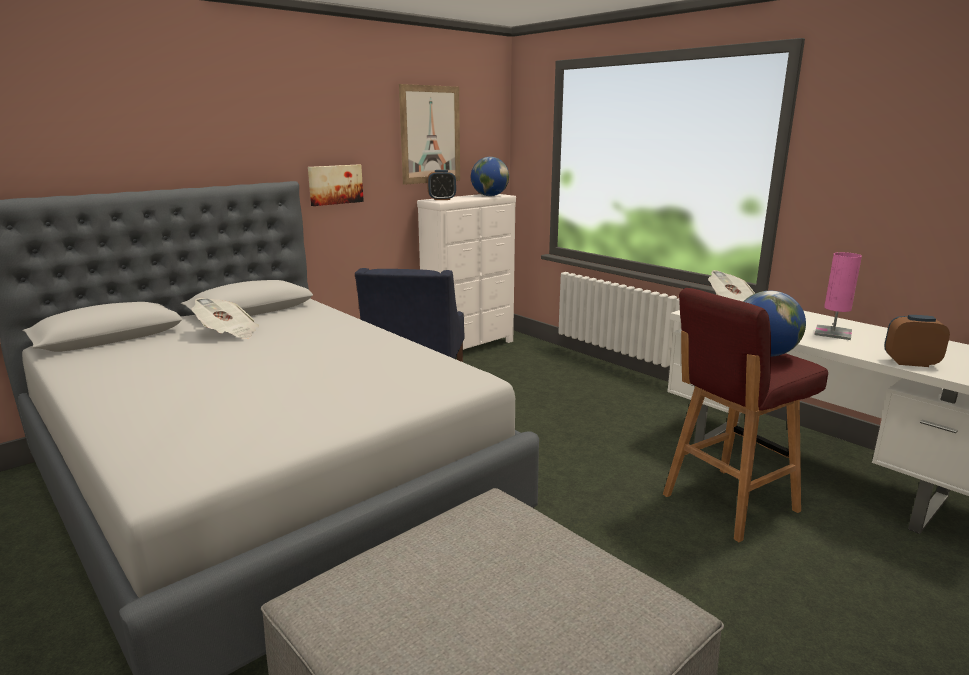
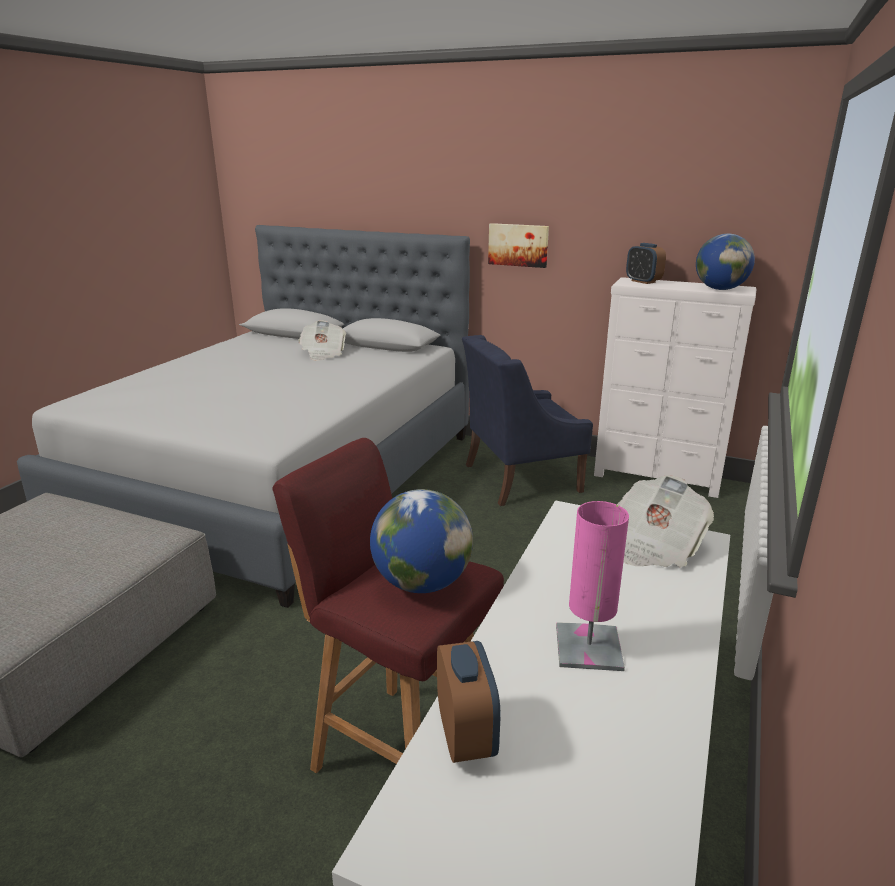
camera: 65 degrees right, 5 degrees up
(430, 135) = (656, 197): picture -> none

